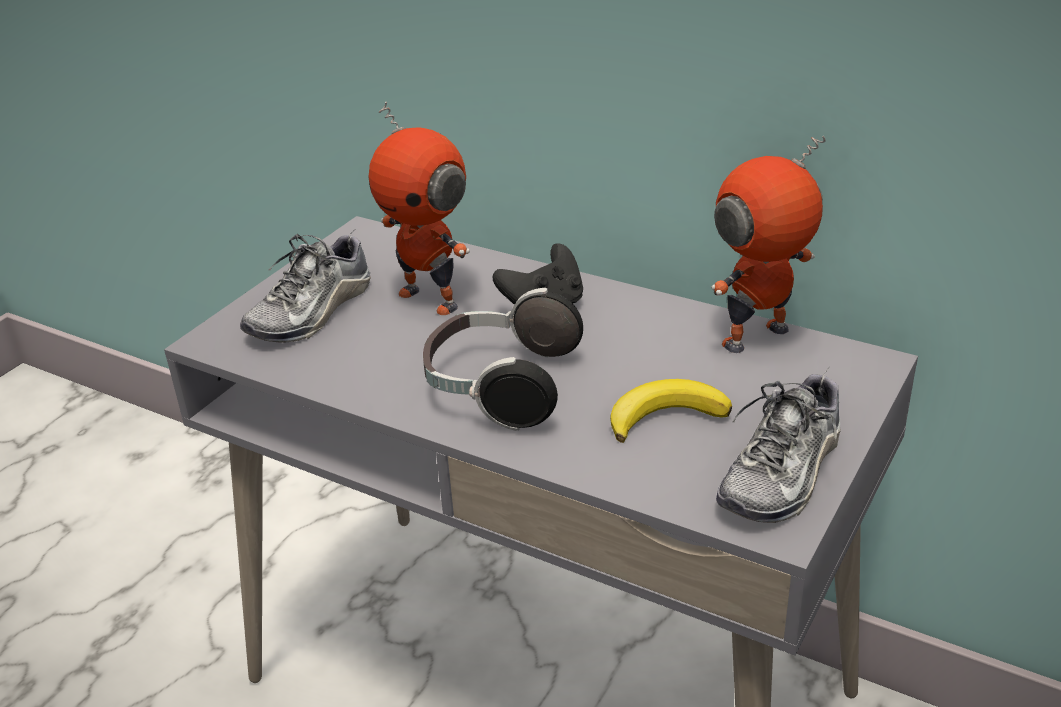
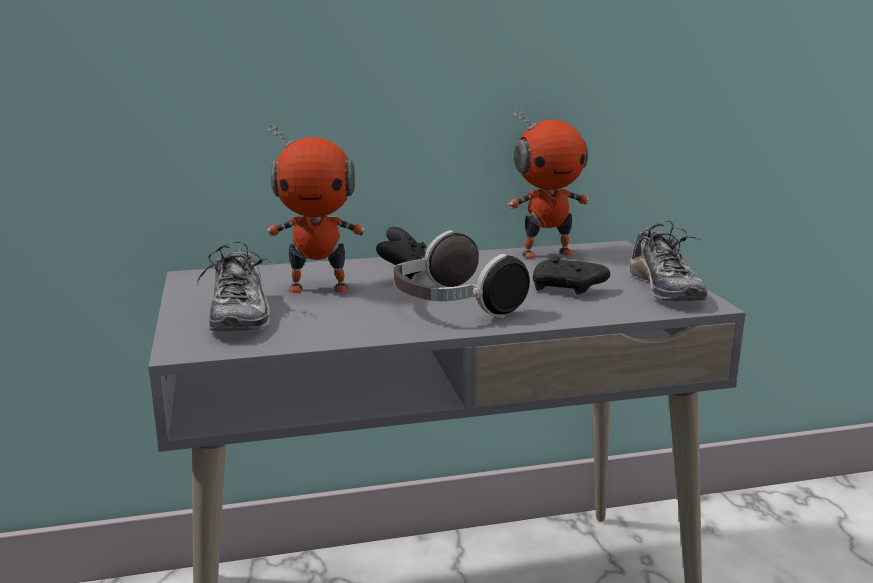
camera: 45 degrees left, 15 degrees down
(665, 416) = (567, 288): banana -> black game controller
(758, 339) = (546, 253): toy robot -> toy robot turned 120 degrees counterclockwise

